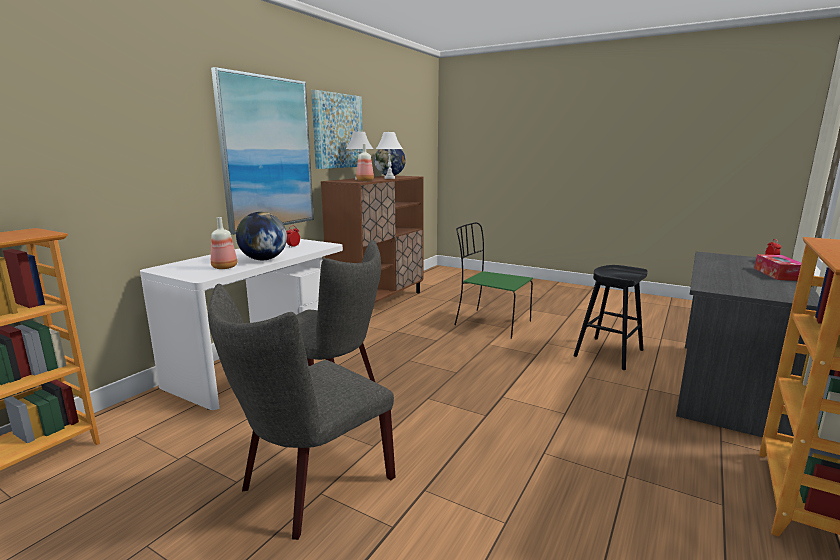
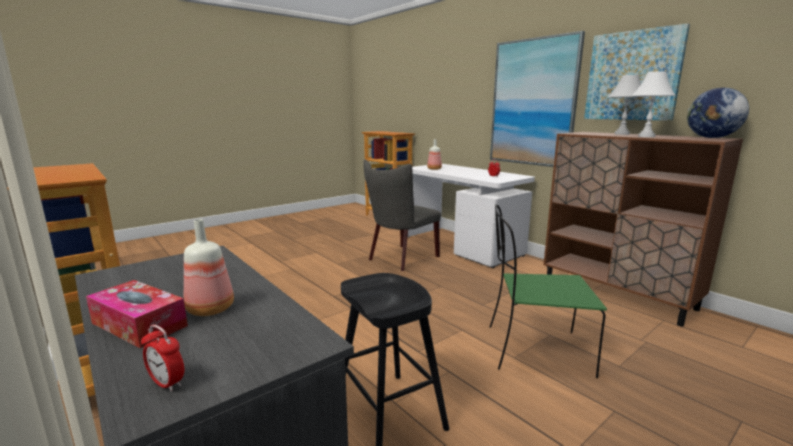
camera: 110 degrees right, 0 degrees up
(263, 259) = (450, 172): globe -> none
(309, 487) = (322, 251): grey chair -> none
(364, 180) = (589, 134): bottle -> bottle (210, 308)
(491, 323) = (534, 350): green chair -> green chair turned 135 degrees counterclockwise

